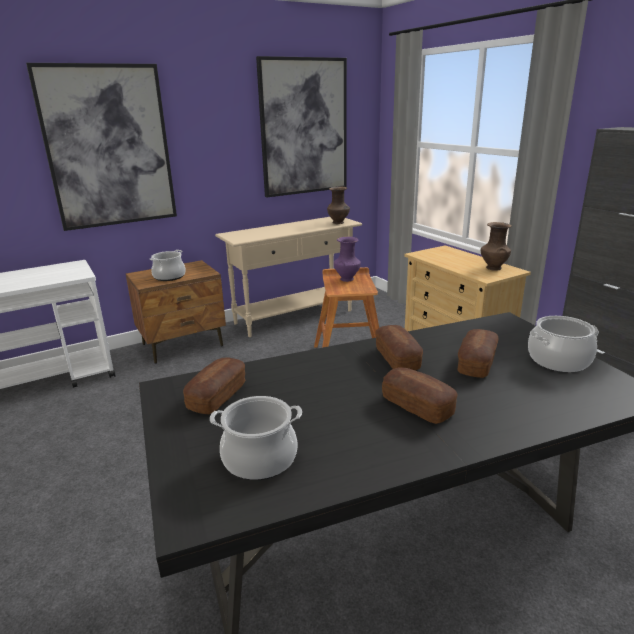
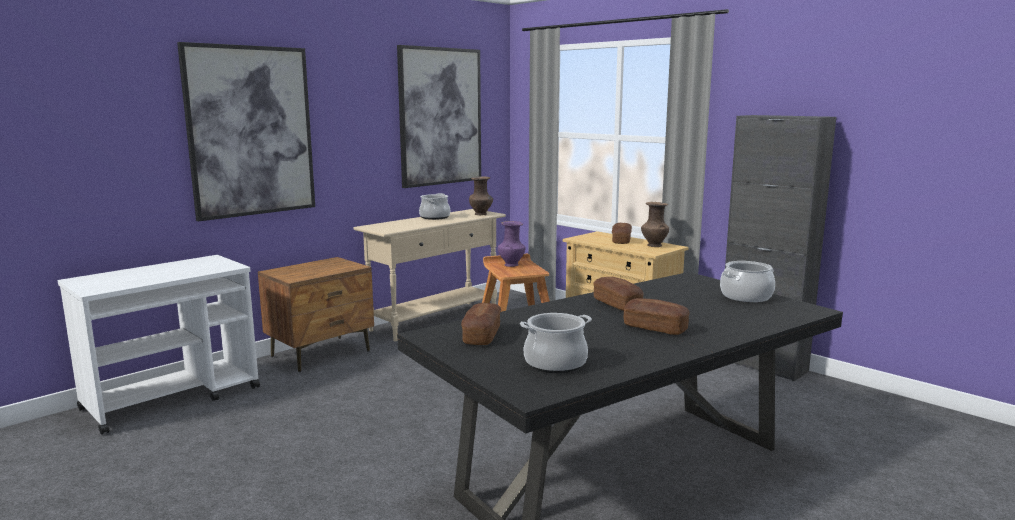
camera: 15 degrees left, 10 degrees down
(169, 276) = (314, 271): cooking pot -> cooking pot (434, 217)
(476, 363) = (684, 302): bread -> bread (621, 240)

